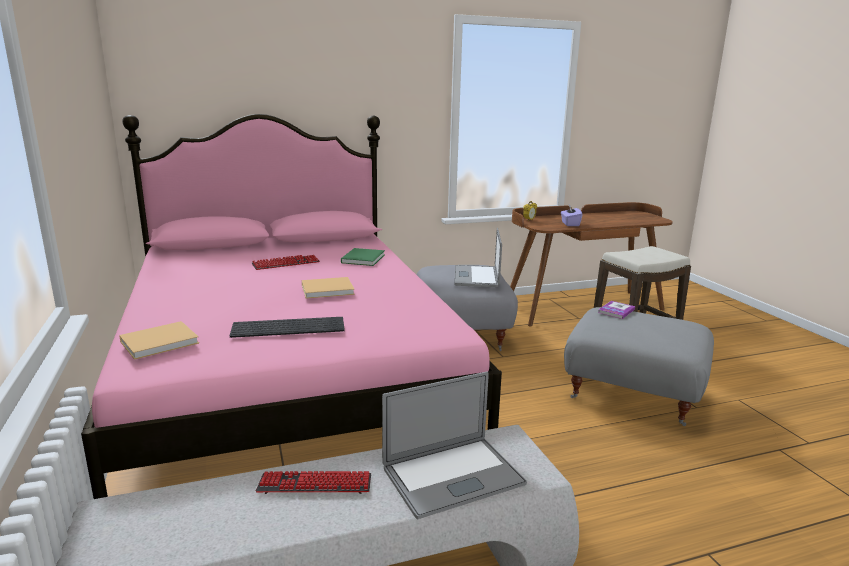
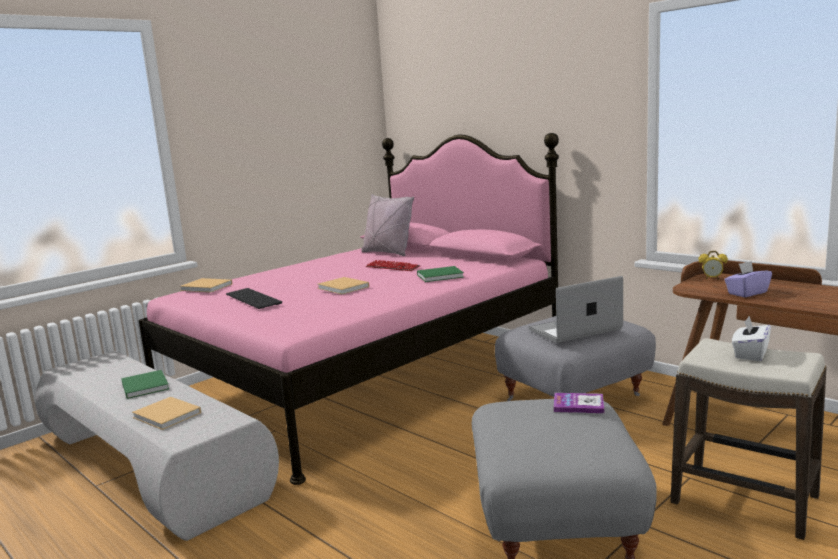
camera: 65 degrees right, 5 degrees down
(214, 254) = (387, 253): none -> purple pillow
(315, 484) = (145, 385): keyboard -> green book
(453, 476) = (168, 415): laptop -> beige book
(641, 253) = (750, 354): none -> white tissue box

